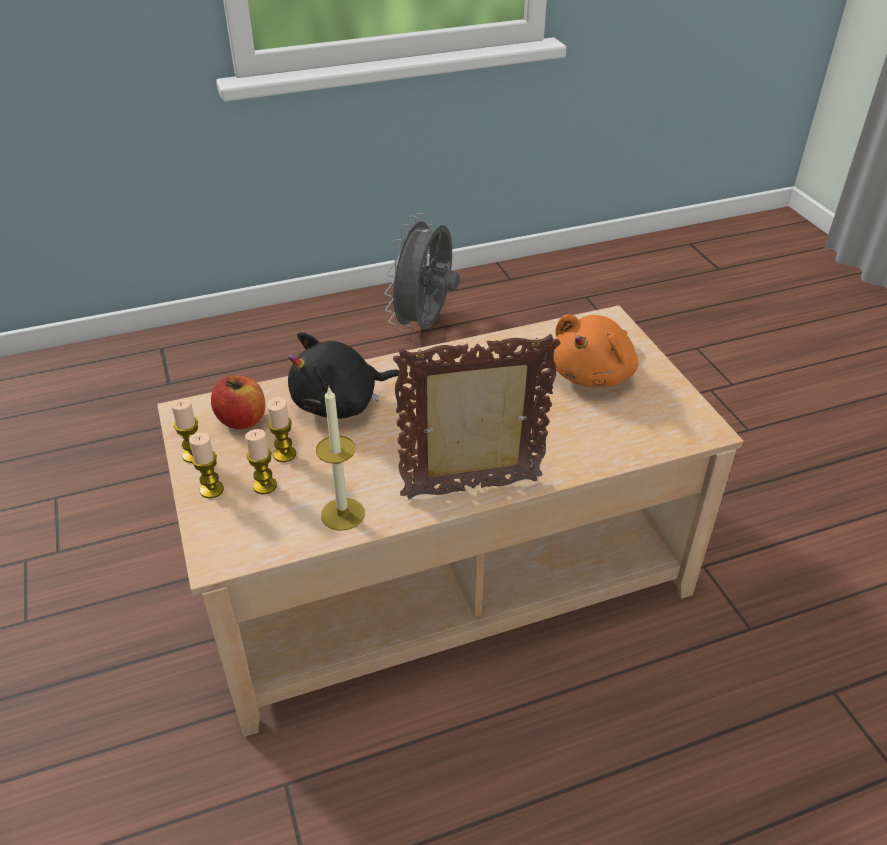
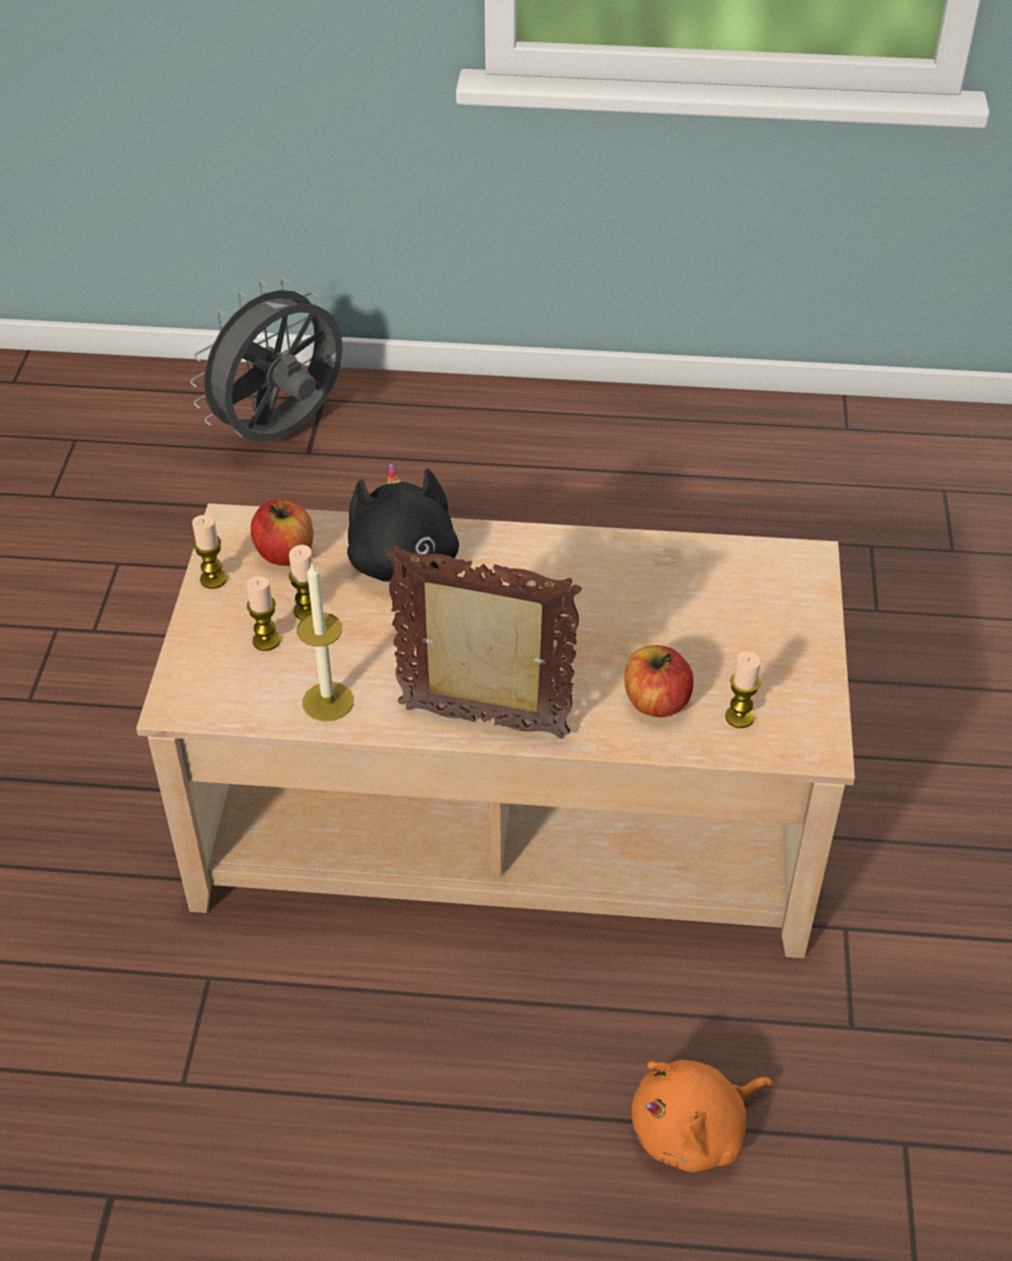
camera: 25 degrees right, 5 degrees up
(211, 490) = (210, 626): candle -> candle (739, 717)
(341, 403) = (403, 568): black plush toy -> black plush toy turned 75 degrees clockwise
(425, 325) = (679, 466): grey fan -> grey fan (282, 434)
(581, 435) = (656, 702): none -> apple
(594, 374) = (730, 628): orange plush toy -> orange plush toy (694, 1130)

